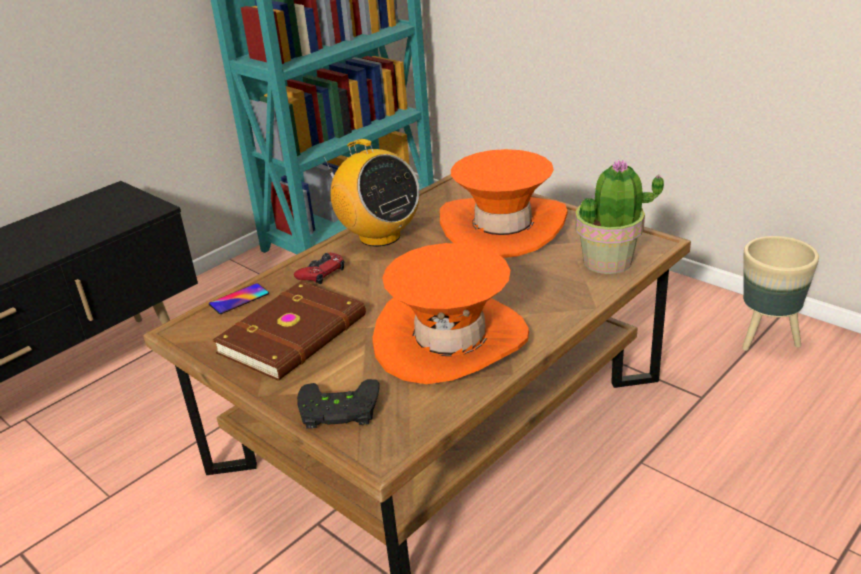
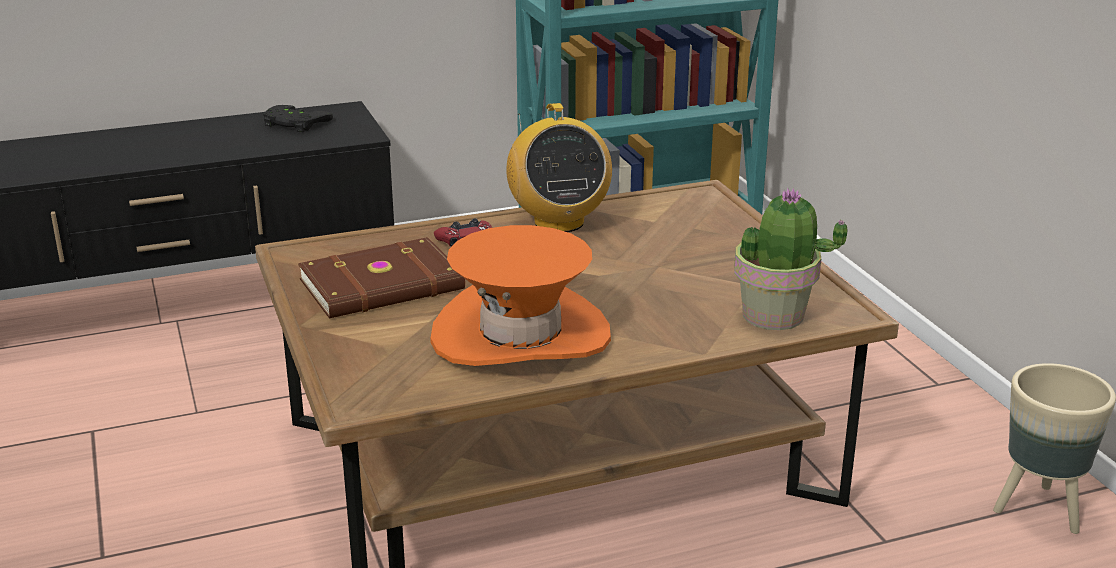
camera: 25 degrees right, 5 degrees down
(239, 299) = (365, 240): phone -> none
(338, 412) = (353, 360): black game controller -> black game controller (293, 123)
(503, 226) = (698, 249): orange hat -> none

